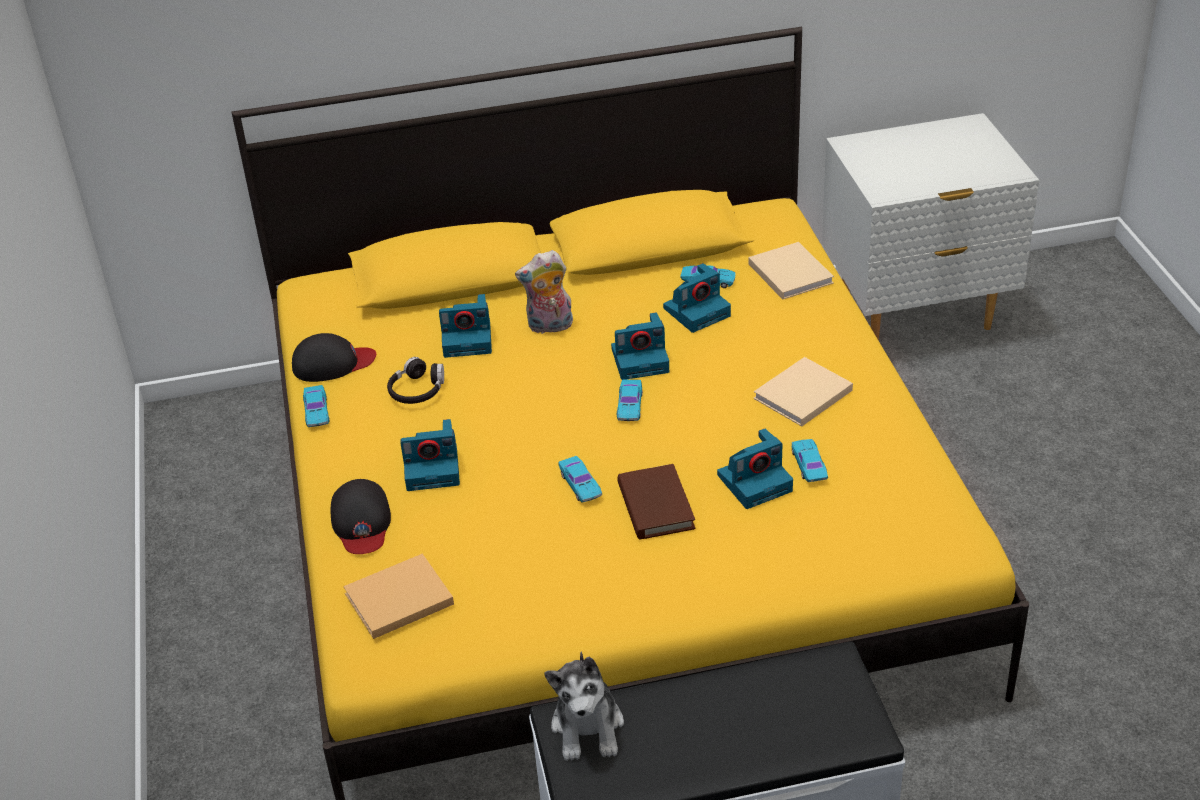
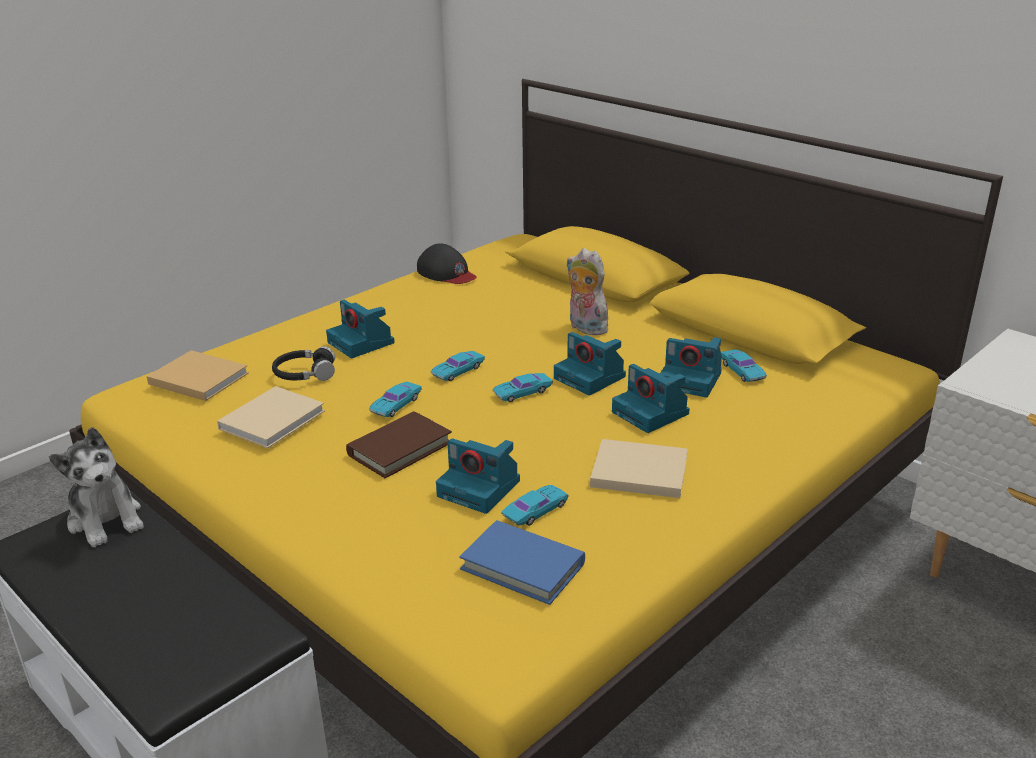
camera: 55 degrees right, 10 degrees down
(316, 411) = (389, 286): turquoise toy car -> turquoise toy car (458, 370)
(361, 522) = (279, 339): black cap -> none
(417, 390) = (448, 308): black headphones -> black headphones (304, 374)
(468, 339) = (530, 305): camera -> camera (652, 413)
(588, 727) = (106, 519): plush toy -> plush toy turned 90 degrees counterclockwise
(789, 272) = (815, 404): beige book -> beige book (274, 418)
(872, 497) = (522, 566): none -> blue book

